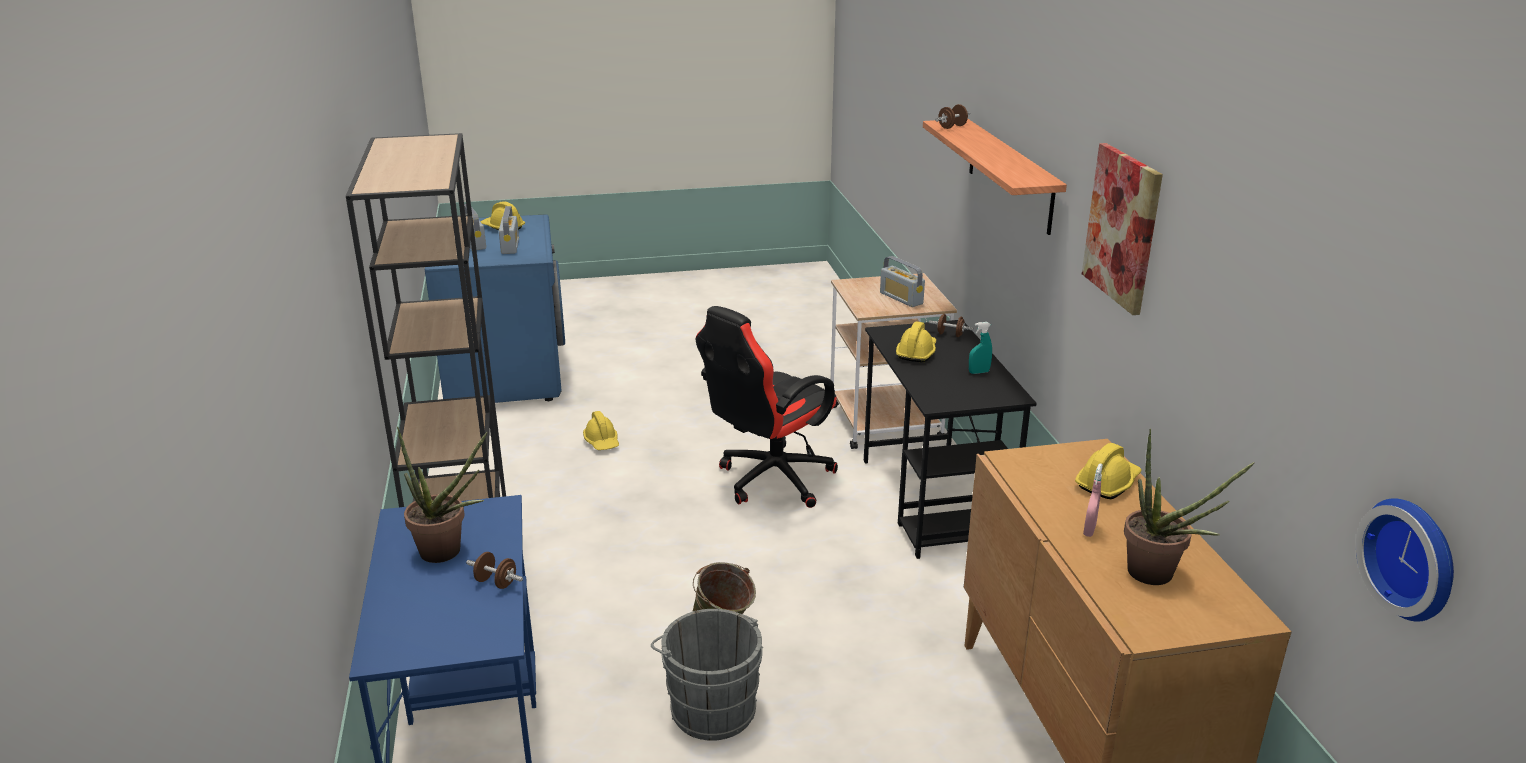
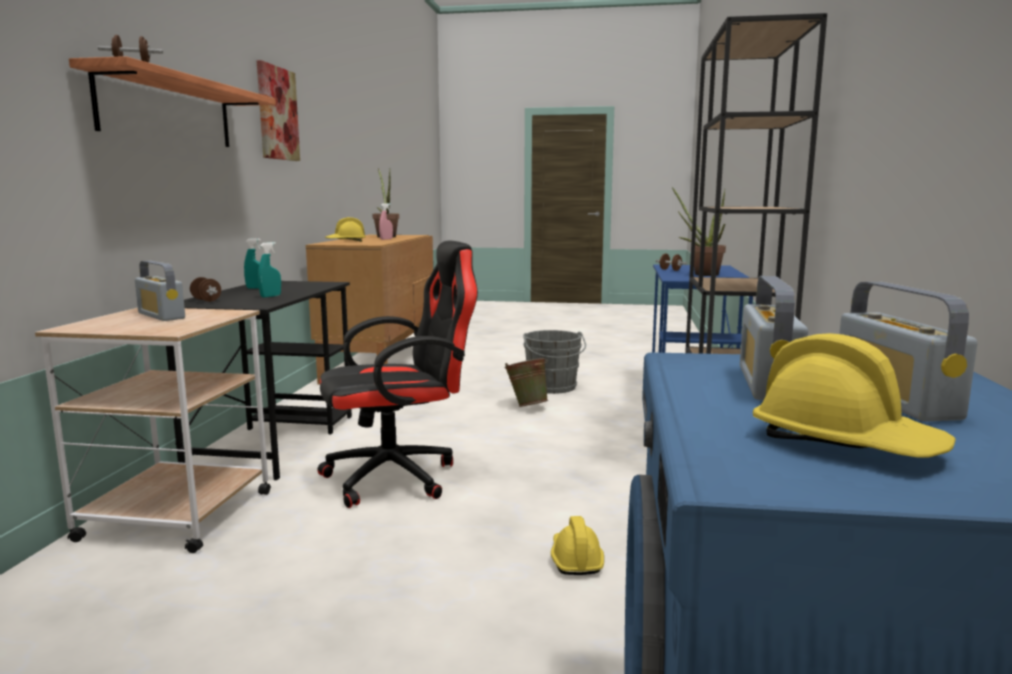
camera: 160 degrees left, 15 degrees down
(901, 298) = (161, 316): radio -> radio turned 150 degrees clockwise
(916, 352) = (270, 296): yellow hard hat -> turquoise spray bottle
(1414, 558) = (373, 176): wall clock -> none

